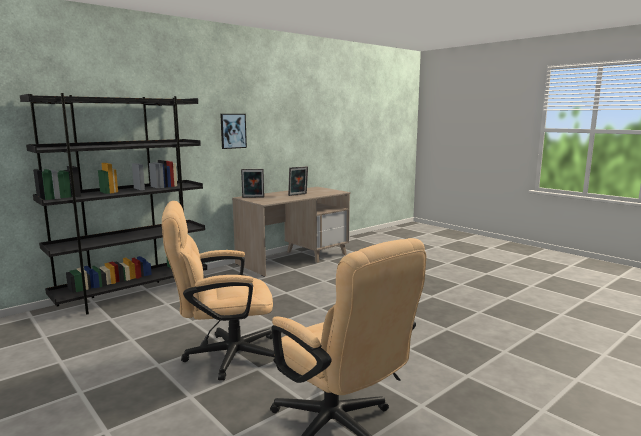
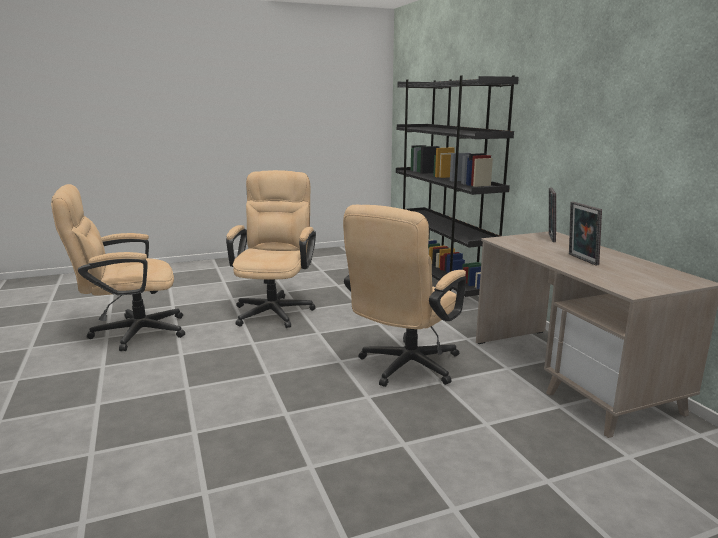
camera: 110 degrees right, 5 degrees up
(233, 131) = (576, 125): picture -> none
(315, 290) = (404, 368): none -> beige office chair

